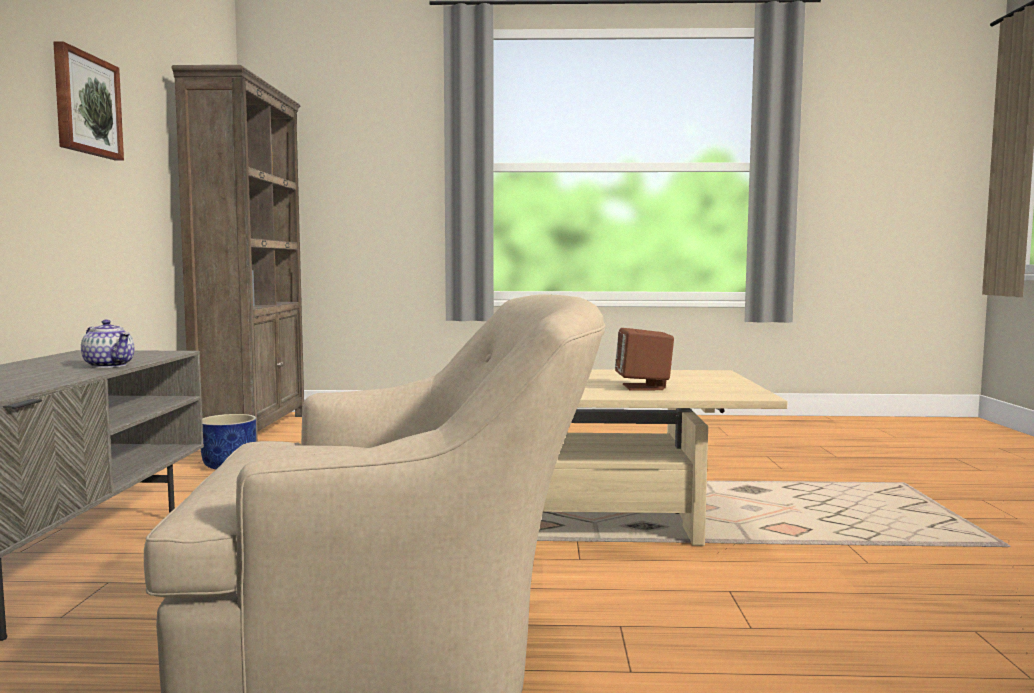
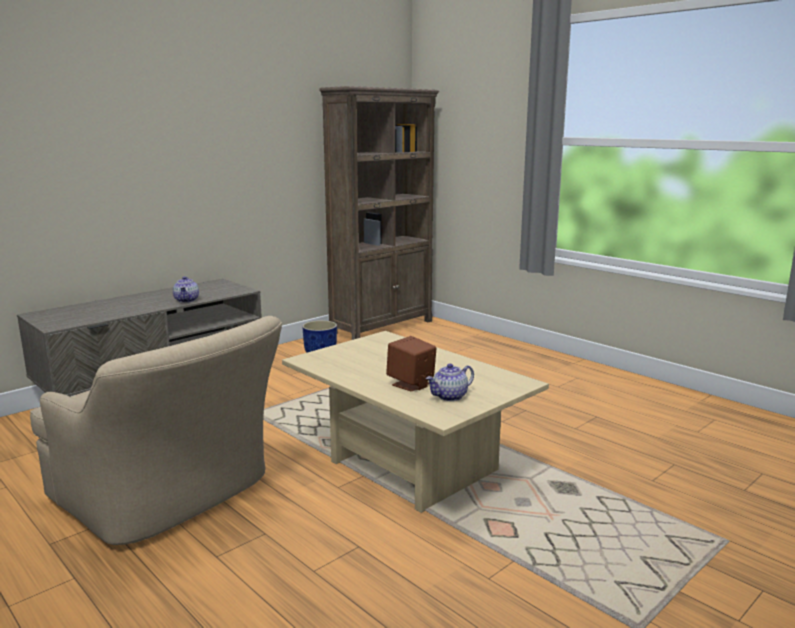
camera: 45 degrees right, 10 degrees up
(86, 105) = (240, 134): picture -> none
(704, 386) = (450, 396): none -> teapot

